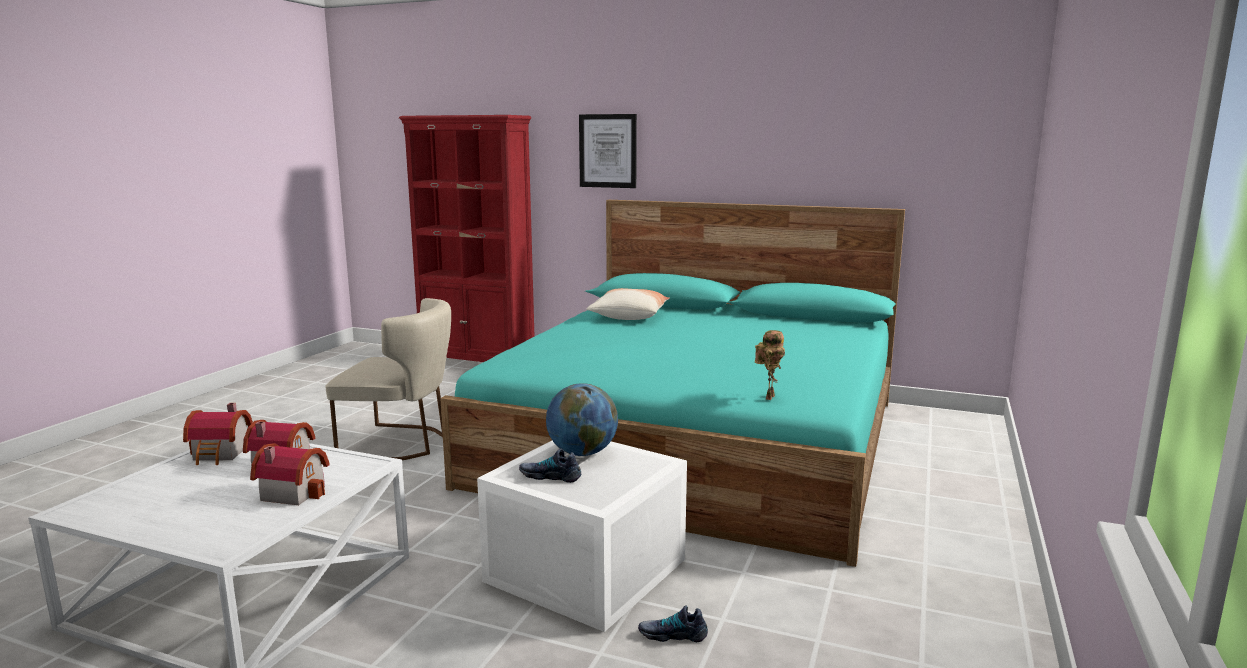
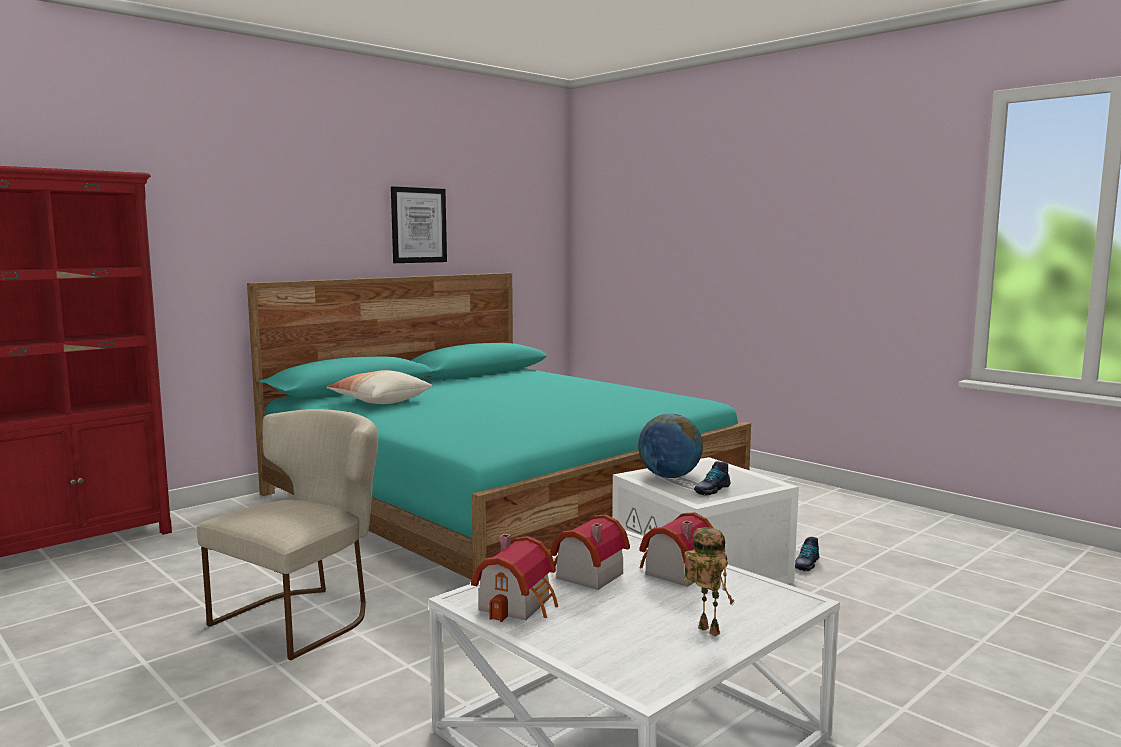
camera: 65 degrees left, 5 degrees down
(608, 151) = (236, 224): picture -> picture (418, 225)
(768, 397) = (675, 405): toy robot -> toy robot (705, 631)

